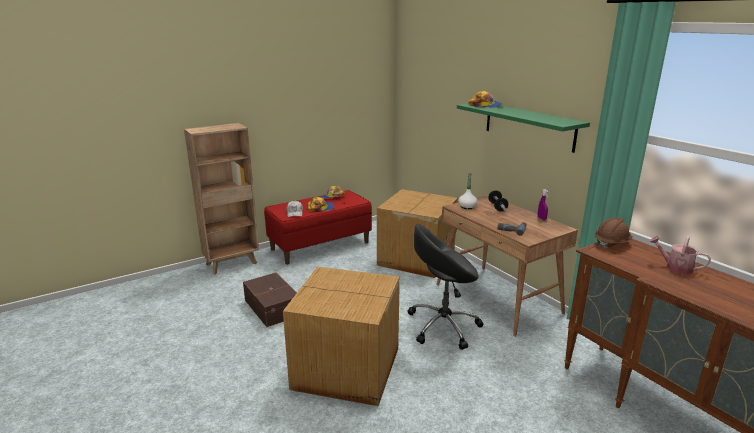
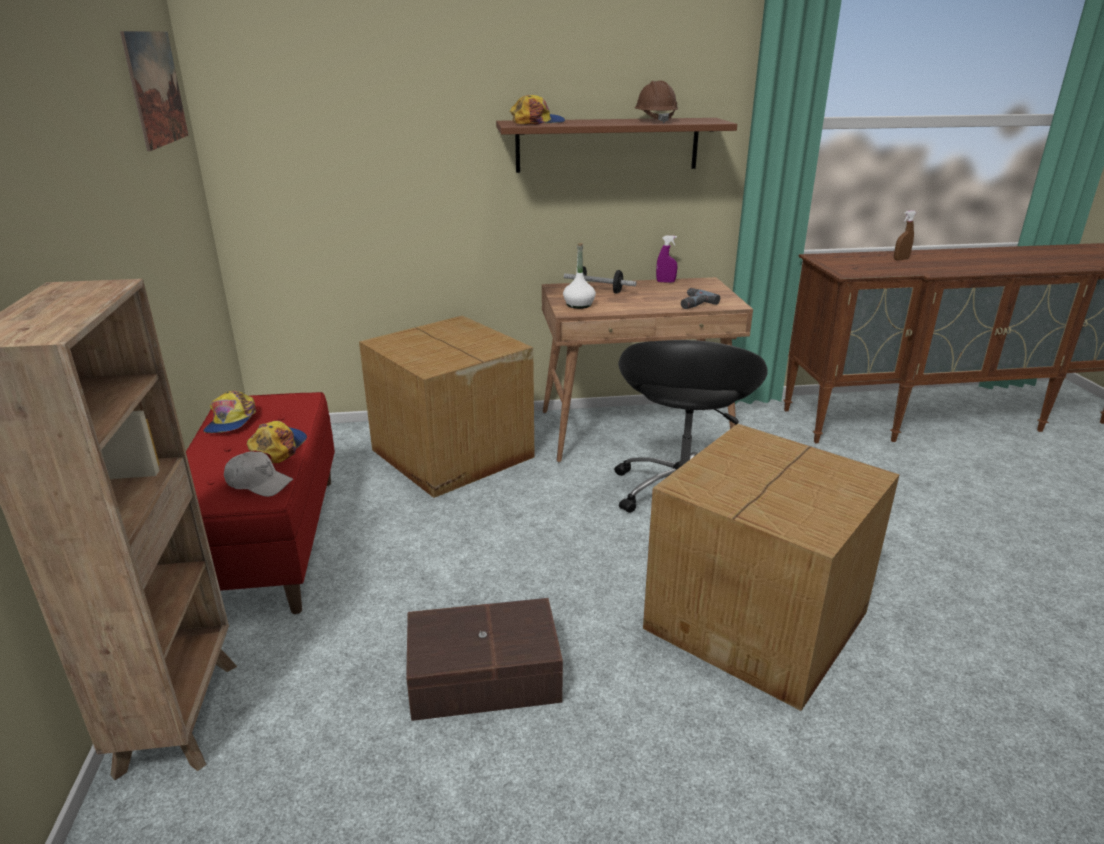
camera: 65 degrees left, 5 degrees up
(360, 70) = (156, 88): none -> picture
(528, 126) = (607, 145): green shelf -> brown shelf
(611, 244) = (829, 263): brown hard hat -> brown hard hat (655, 120)
(675, 267) = (901, 259): watering can -> brown spray bottle

